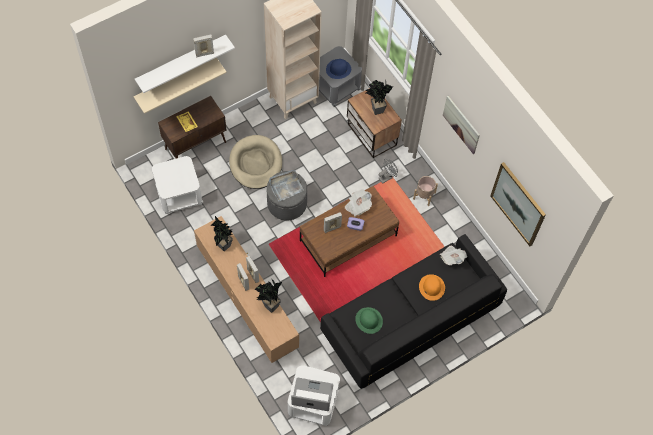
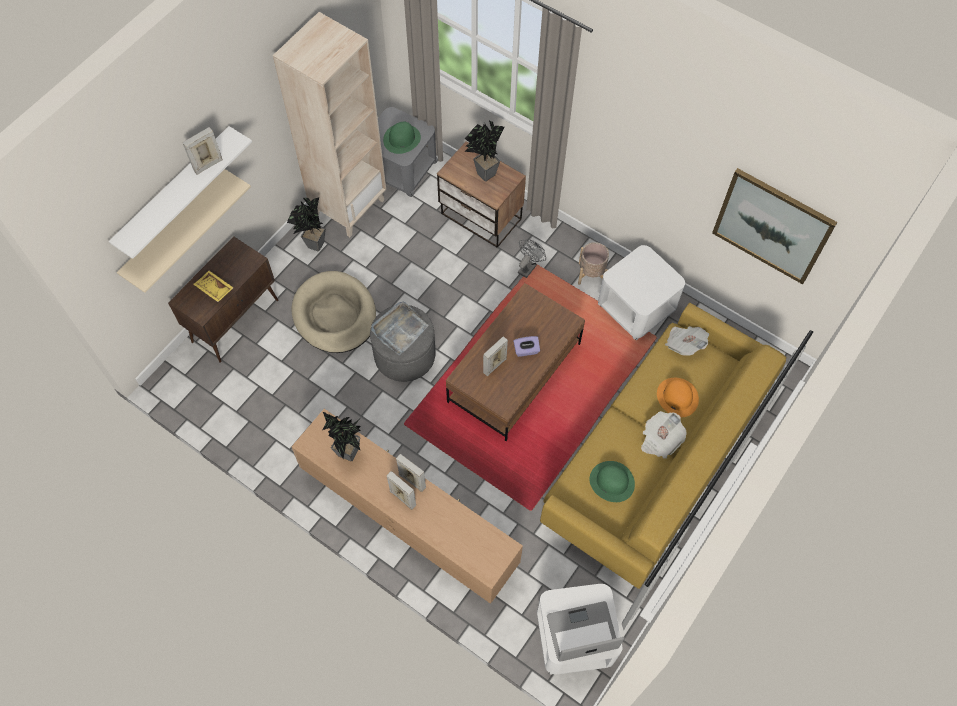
camera: 20 degrees left, 0 degrees up
(178, 194) = (239, 400): white side table -> white side table (636, 307)
(269, 307) = (458, 521): potted plant -> potted plant (313, 246)
(338, 69) = (402, 139): blue hat -> green hat
(358, 206) = (516, 319): newspaper -> newspaper (660, 439)
(409, 320) = (654, 458): black sofa -> yellow sofa
(461, 124) = (639, 140): picture -> none

